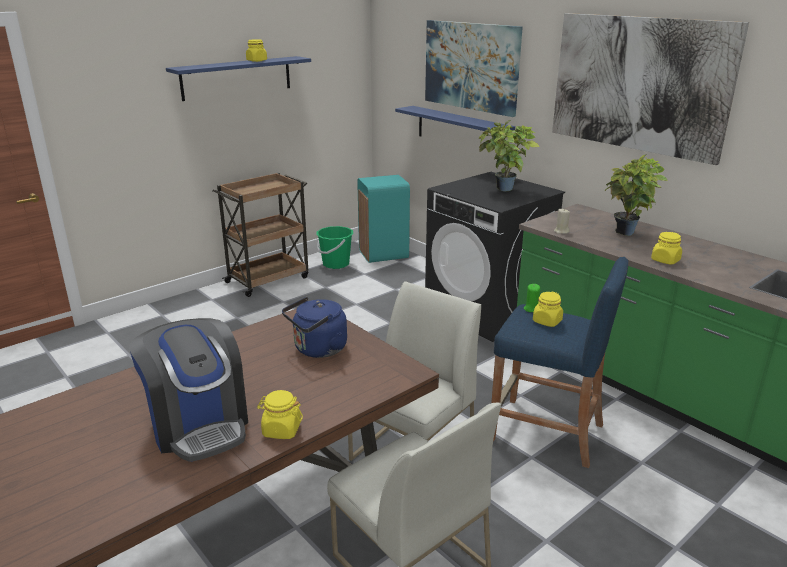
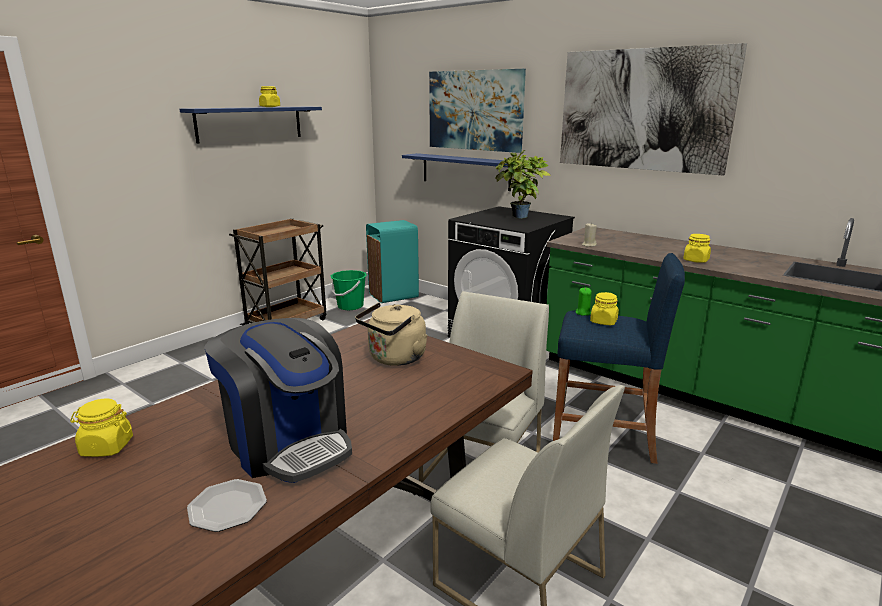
camera: 10 degrees left, 5 degrees down
(136, 476) = (227, 508): none -> plate
(281, 430) = (389, 438): yellow jar -> yellow jar (106, 447)
(318, 350) = (394, 359): blue kettle -> beige kettle
(627, 234) = (648, 244): potted plant -> none

